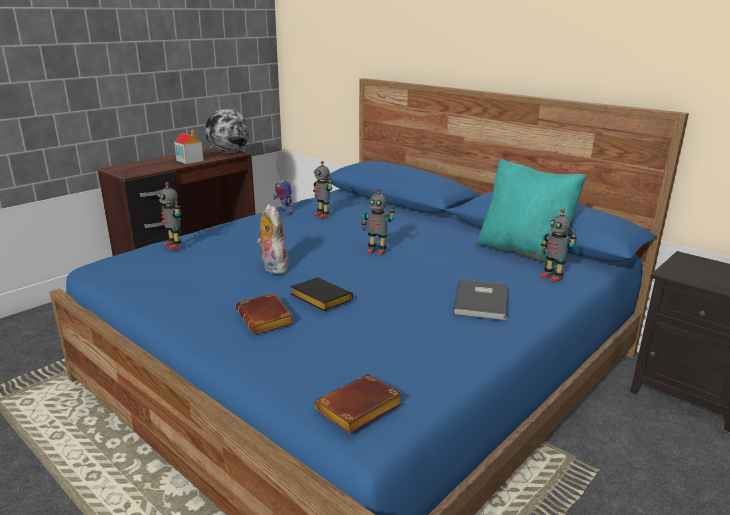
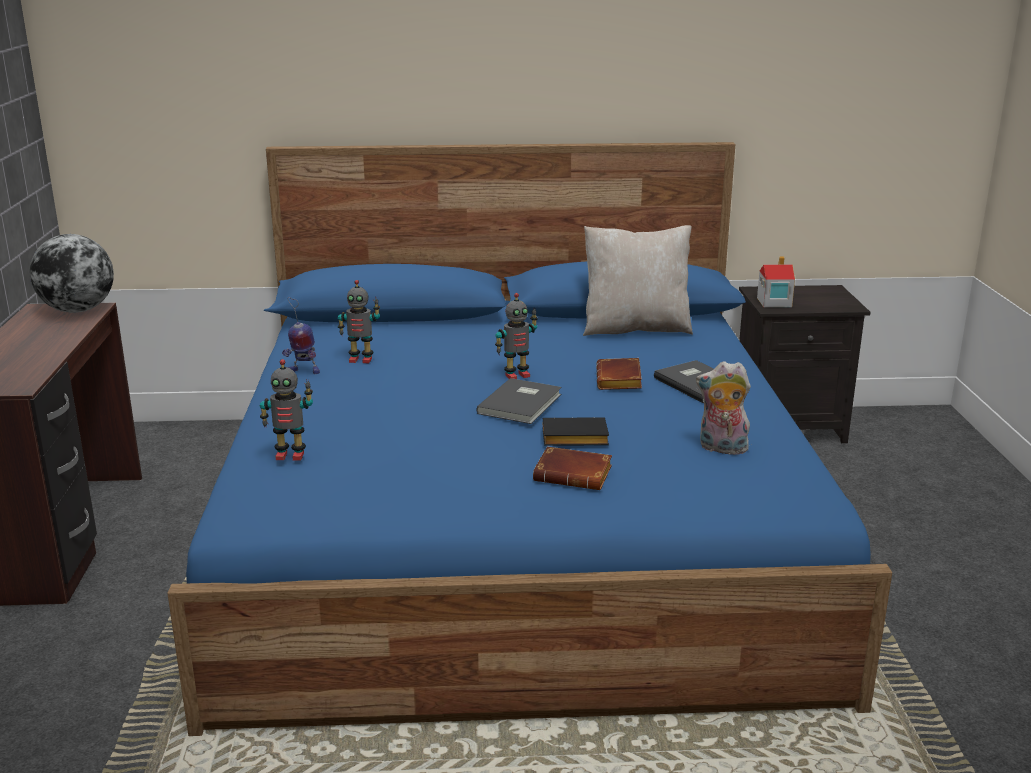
camera: 45 degrees left, 0 degrees up
(189, 160) = (51, 339): toy house -> toy house (773, 302)
(272, 267) = (461, 431): plush toy -> plush toy (721, 449)
(338, 267) = (522, 404): none -> grey book
(358, 411) = (795, 497): brown book -> brown book (620, 380)
(523, 252) = (635, 328): turquoise pillow -> beige pillow
(552, 277) = (701, 343): toy robot -> none

